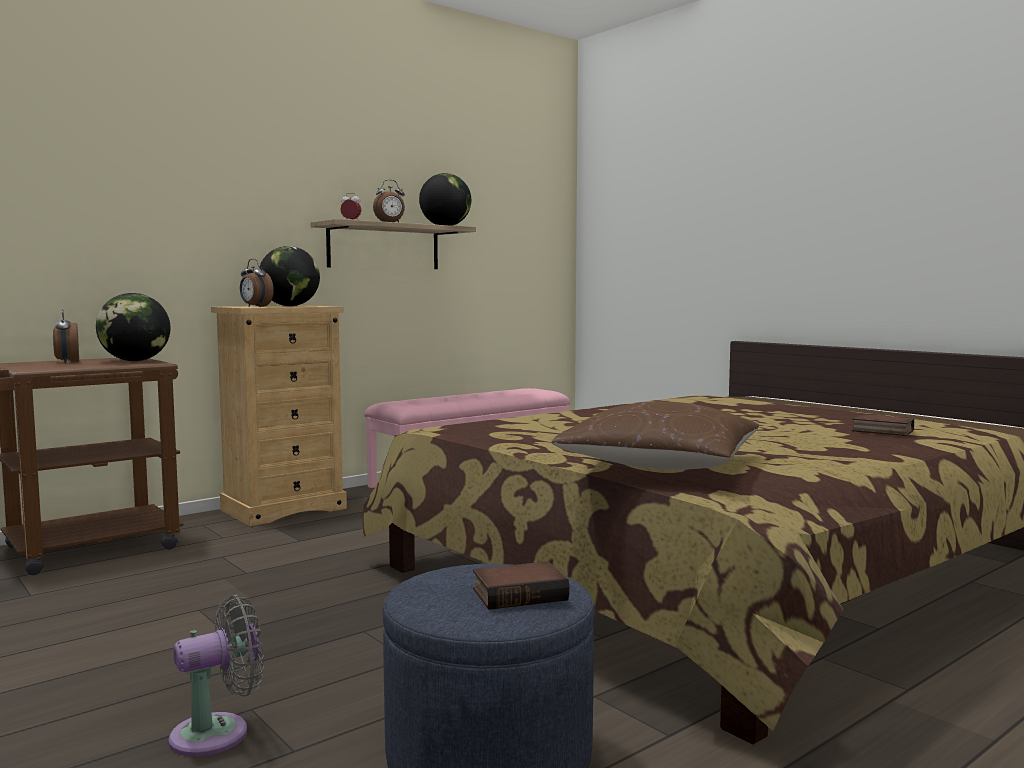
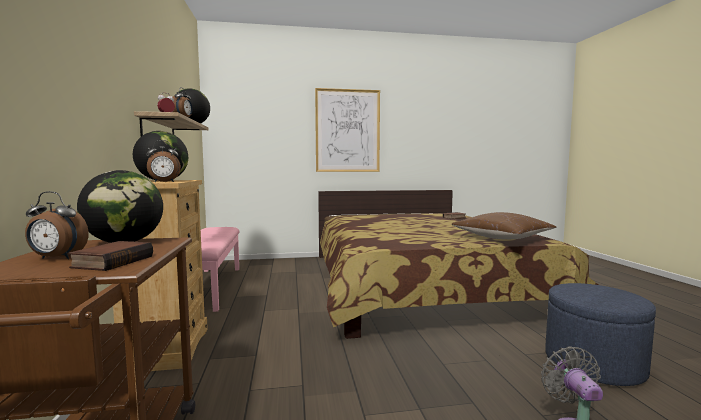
camera: 60 degrees left, 0 degrees up
(520, 593) = (604, 290): book -> book (112, 261)
(800, 203) = (347, 131): none -> picture

